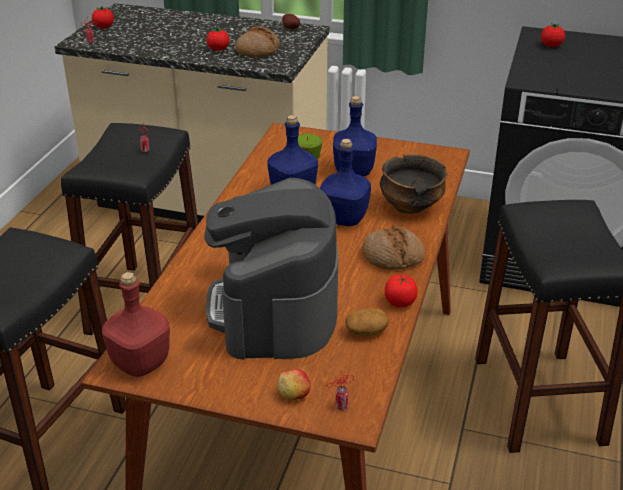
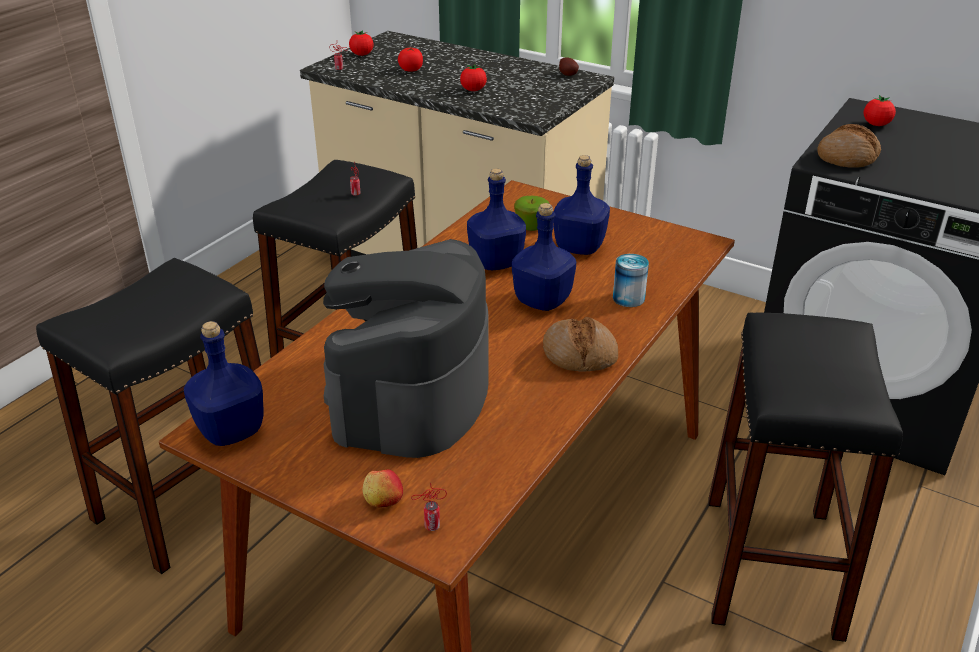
camera: 15 degrees right, 0 degrees up
(139, 362) = (230, 430): red bottle -> blue bottle
(257, 50) = (517, 95): bread -> bread (847, 157)
(366, 331) = (505, 440): potato -> none
(400, 302) = (563, 411): tomato -> tomato (411, 69)
(410, 207) = (628, 298): bowl -> can

